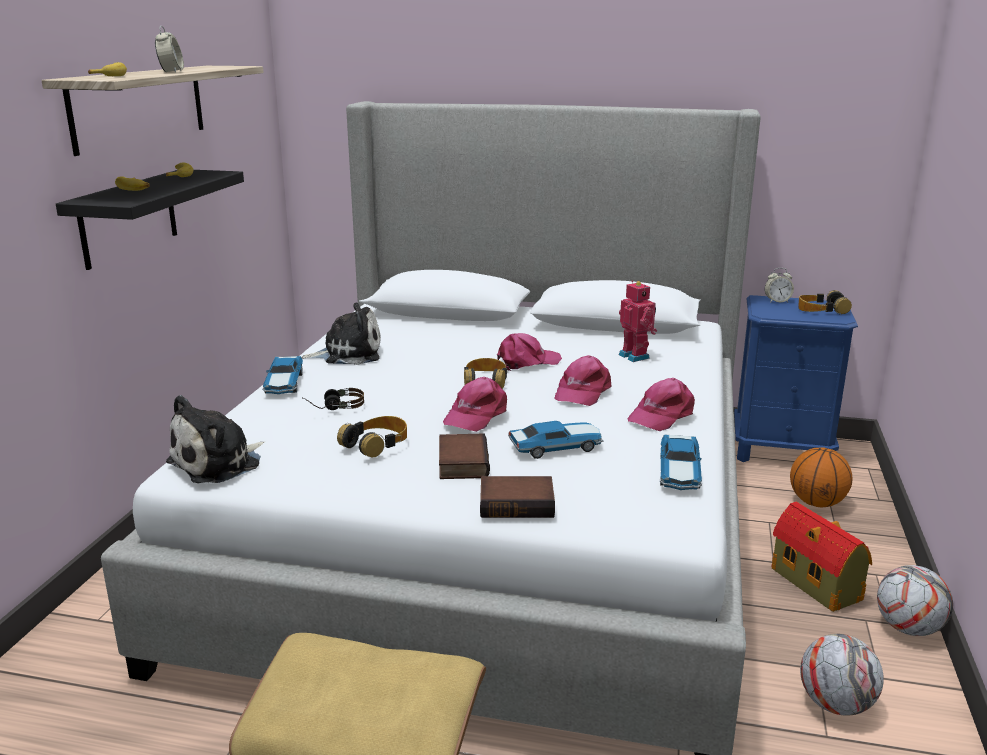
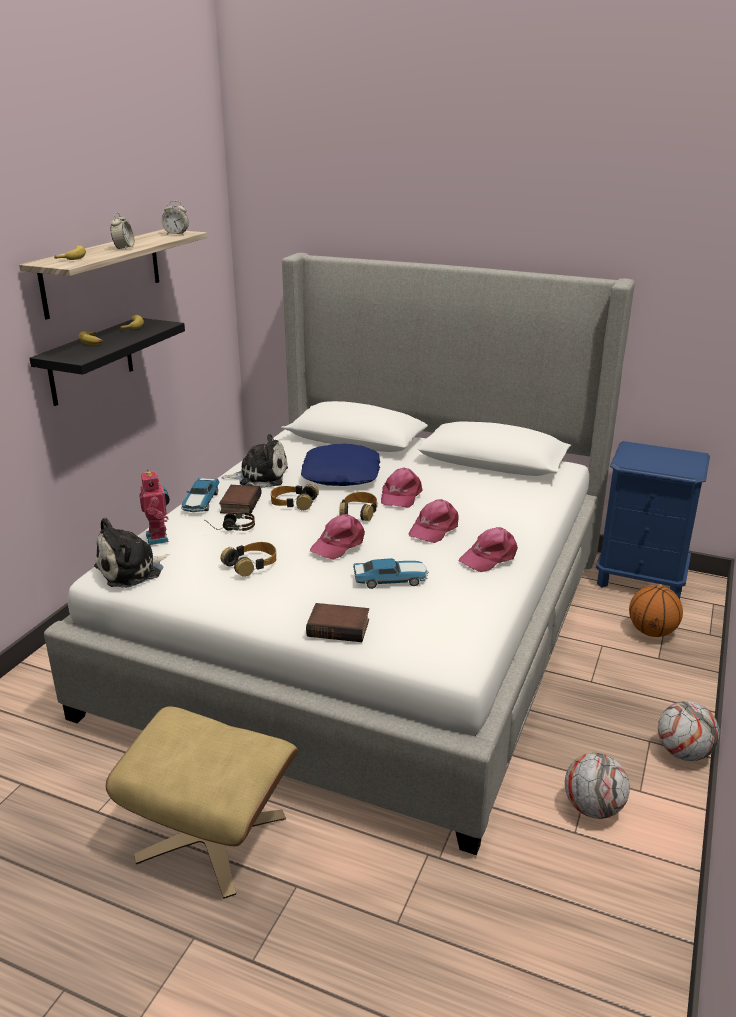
camera: 10 degrees right, 5 degrees up
(447, 346) = (342, 474): none -> blue pillow
(461, 462) = (310, 586): book -> book (239, 504)
(526, 362) = (400, 495): pink cap -> pink cap turned 120 degrees clockwise
(635, 356) = (495, 496): toy robot -> toy robot (159, 538)
(679, 473) = (478, 612): toy car -> none
(777, 301) = (643, 450): alarm clock -> alarm clock (176, 234)
(817, 585) = (620, 706): toy house -> none
(822, 309) = (680, 461): headphones -> headphones (293, 502)

